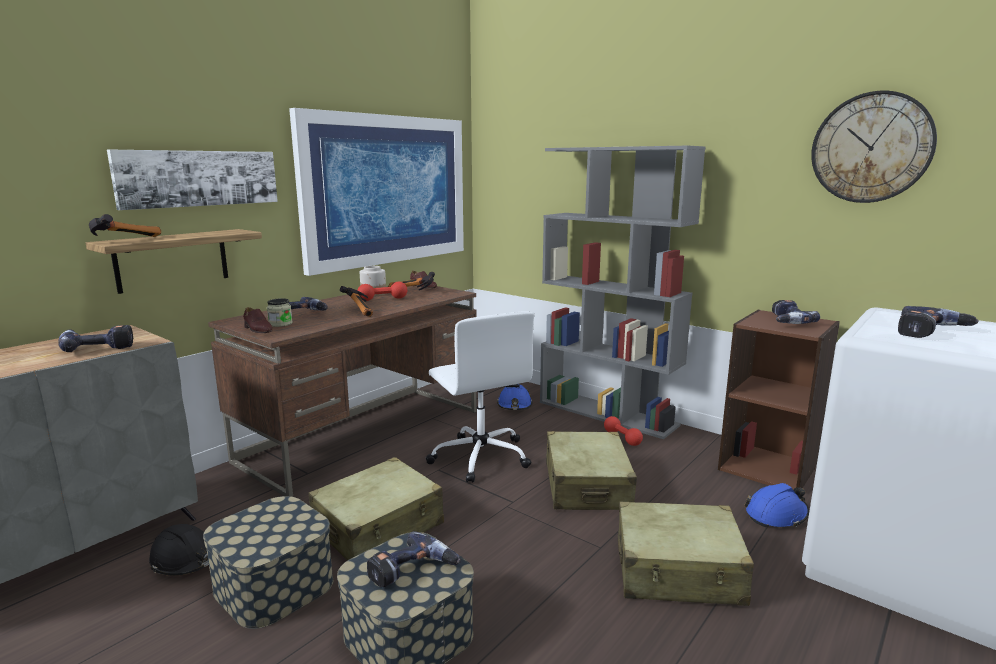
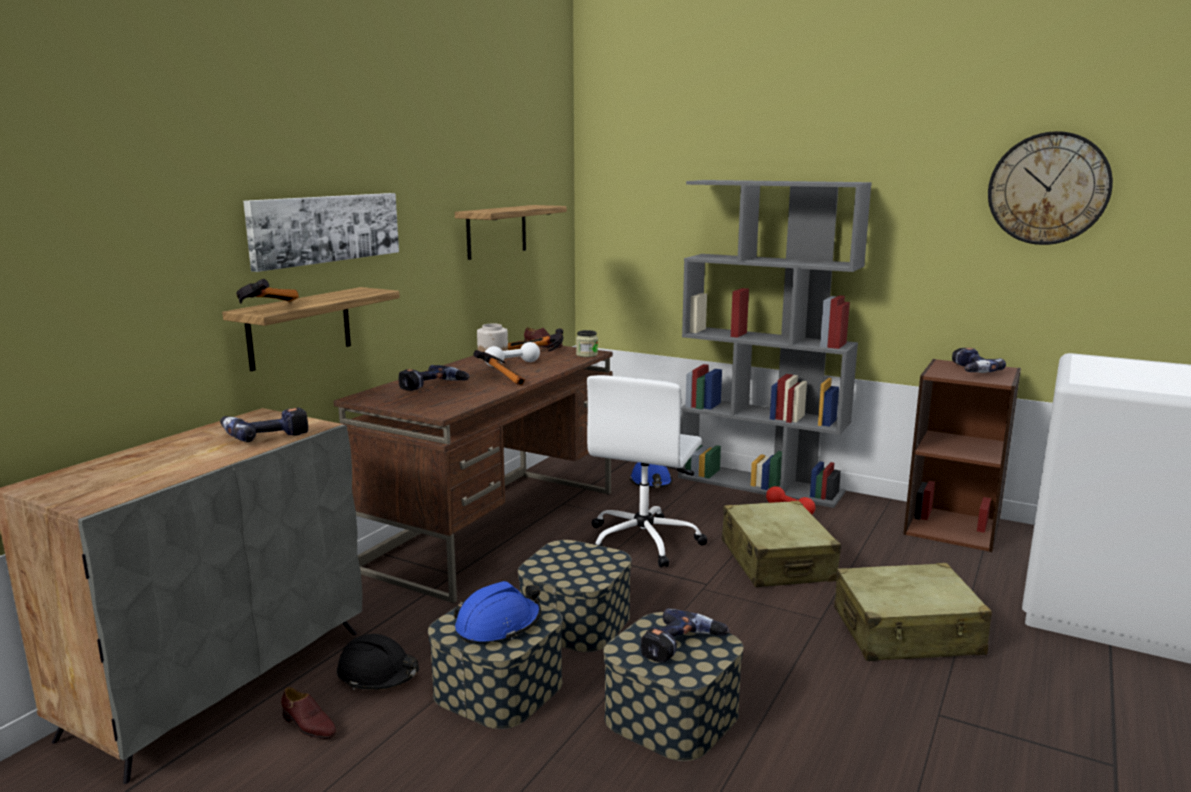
camera: 10 degrees left, 0 degrees up
(258, 330) = (408, 407): brown shoe -> brown shoe (308, 726)
(280, 324) = (426, 398): jar -> jar (586, 355)
(379, 527) = (575, 621): beige suitcase -> storage box
(382, 299) = (512, 364): red dumbbell -> white dumbbell
(387, 190) = (496, 231): picture -> shelf
(480, 456) = (644, 541): white office chair -> white office chair turned 60 degrees clockwise
(776, 515) = (978, 573): blue hard hat -> blue hard hat (498, 625)
(931, 333) = (1135, 377): power drill -> none

